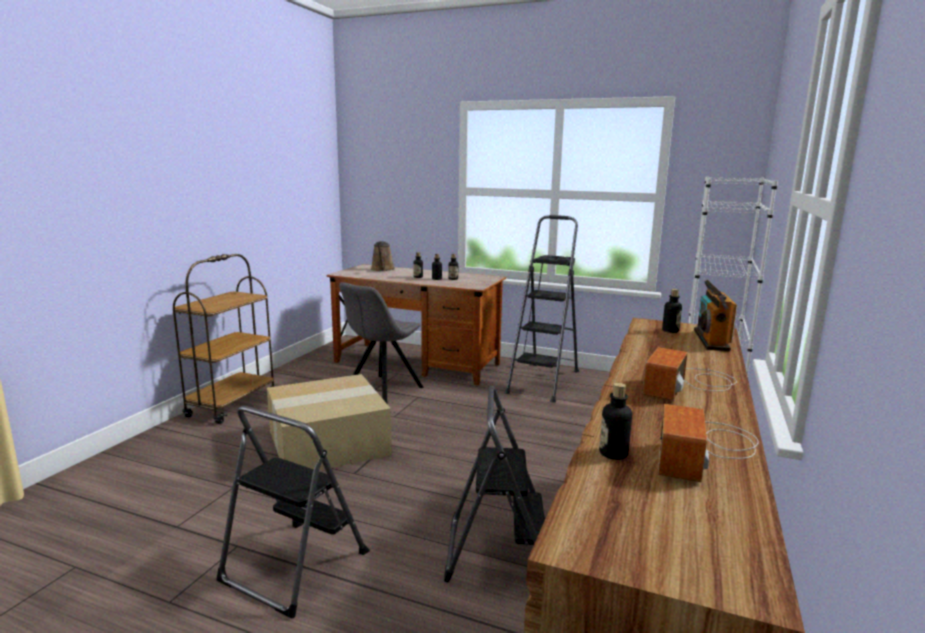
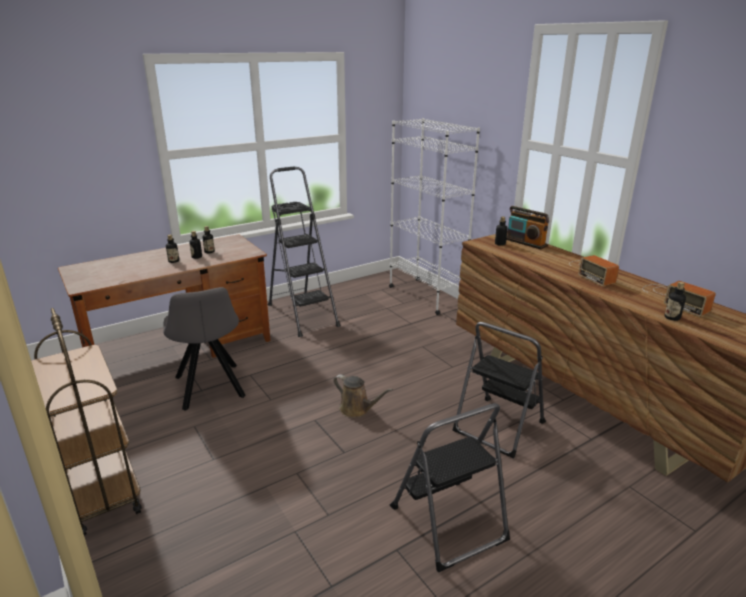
camera: 55 degrees left, 10 degrees up
(329, 441) = (274, 448): cardboard box -> none
(382, 269) = (106, 265): brown watering can -> brown watering can (357, 409)

